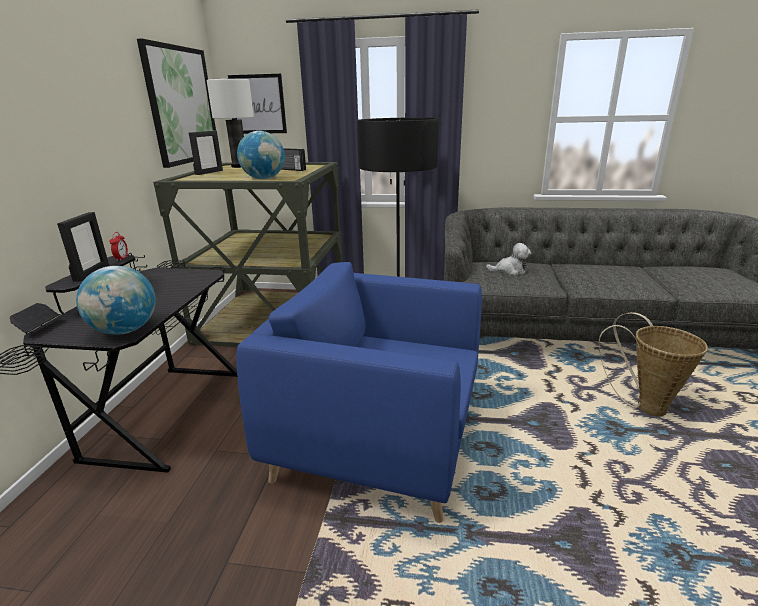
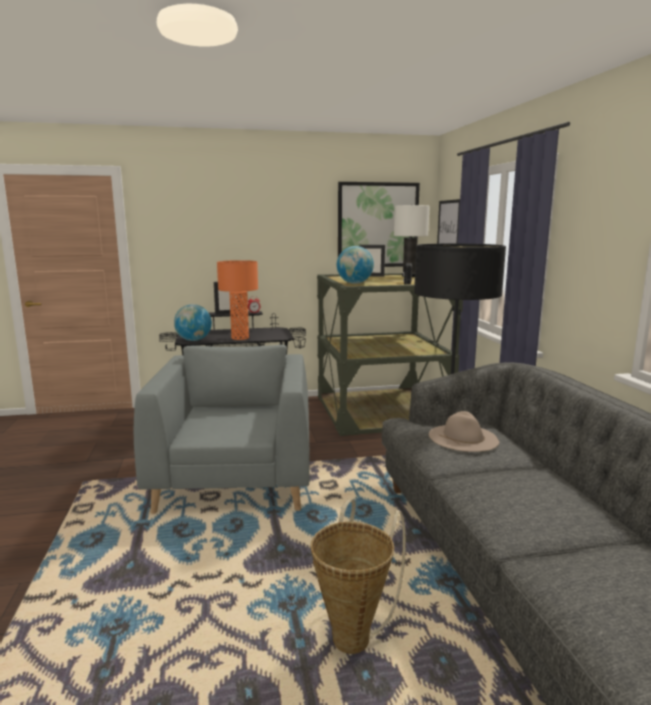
camera: 70 degrees right, 10 degrees down
(168, 297) = (240, 338): none -> orange table lamp
(378, 437) = (234, 479): blue armchair -> grey armchair
(510, 270) = (463, 437): plush toy -> beige hat

